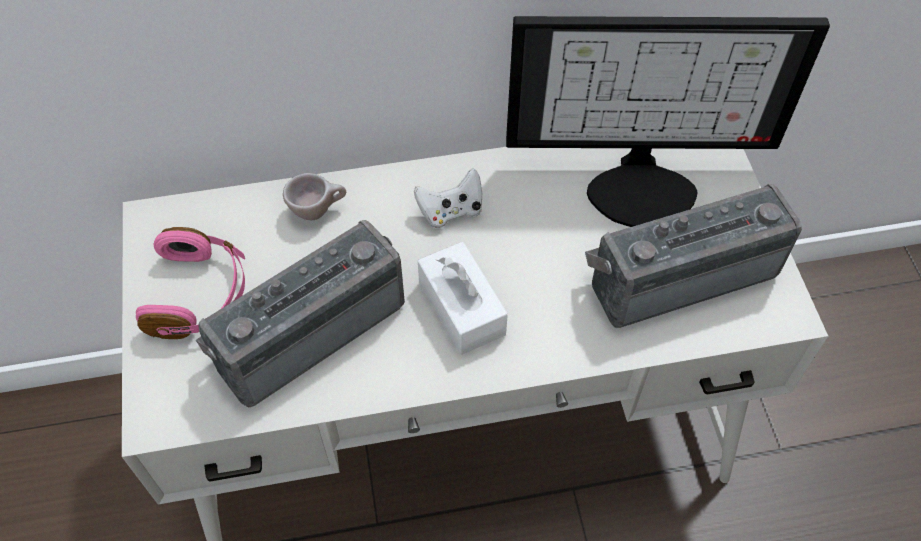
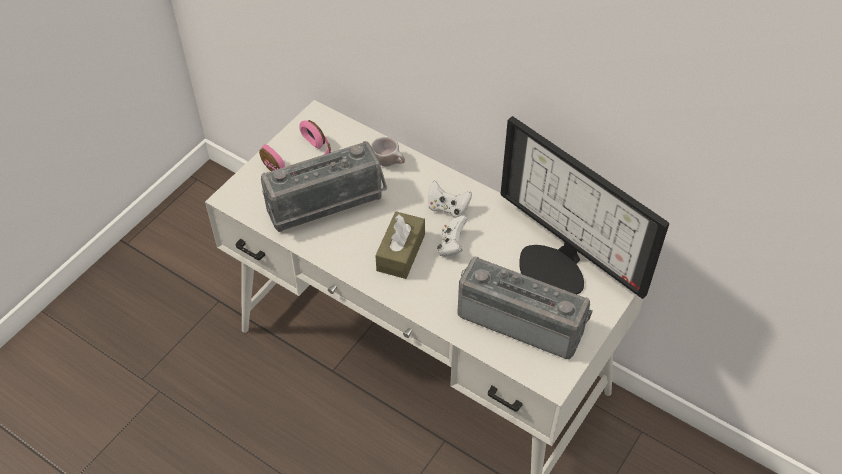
camera: 45 degrees right, 5 degrees down
(307, 329) = (326, 209): radio -> radio turned 150 degrees clockwise
(461, 308) = (401, 252): white tissue box -> brown tissue box
(507, 251) = (451, 245): none -> white game controller

